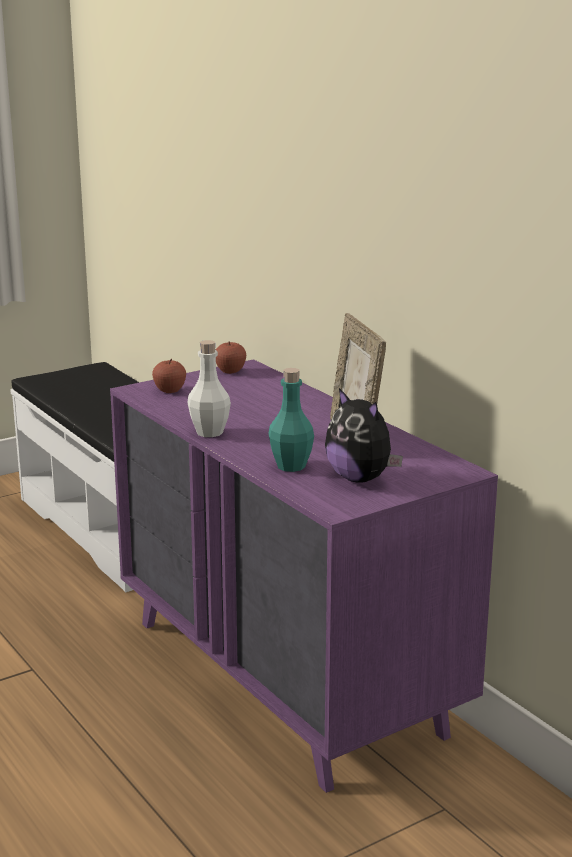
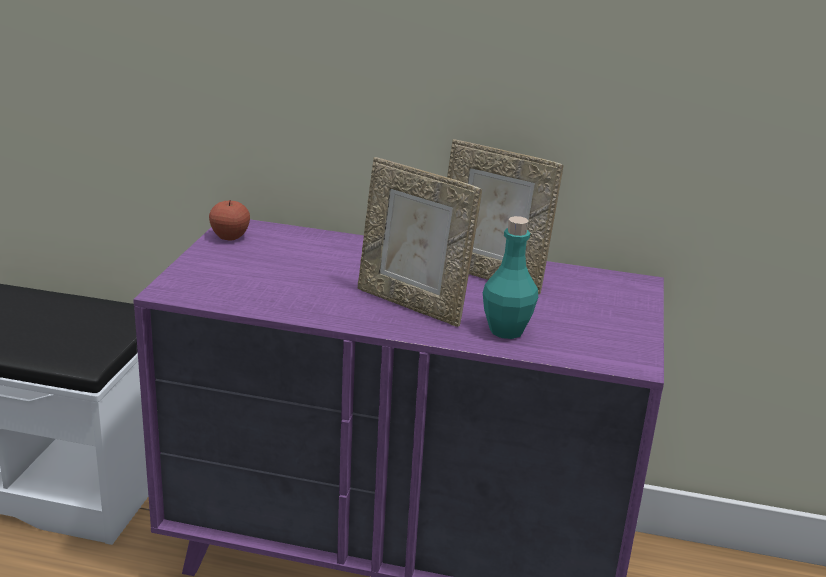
camera: 45 degrees left, 5 degrees up
(169, 390) = (212, 280): apple -> none
(209, 432) = (356, 319): white bottle -> none
(262, 435) = (412, 304): none -> picture frame
(360, 478) = (585, 321): plush toy -> none

